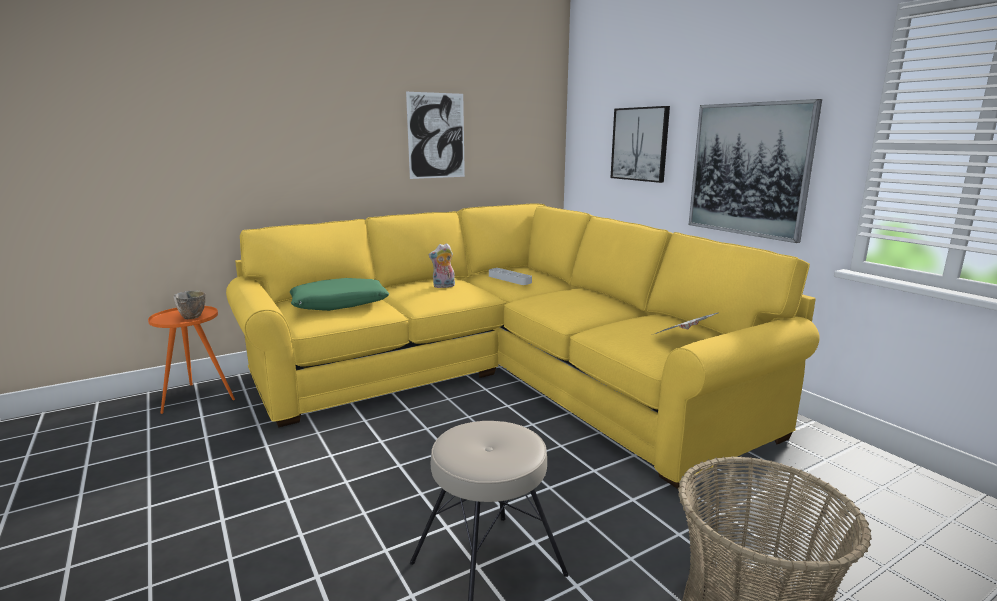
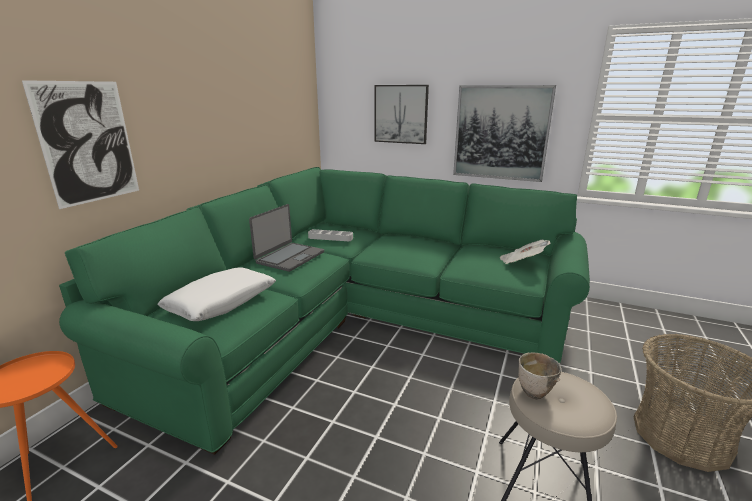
camera: 35 degrees left, 5 degrees up
(192, 318) = (42, 375): bowl -> bowl (535, 393)
(339, 304) = (221, 302): green pillow -> white pillow
(436, 136) = (234, 112): picture -> picture (88, 143)
(443, 286) = (289, 257): plush toy -> laptop
(503, 377) = (355, 322): yellow sofa -> green sofa

